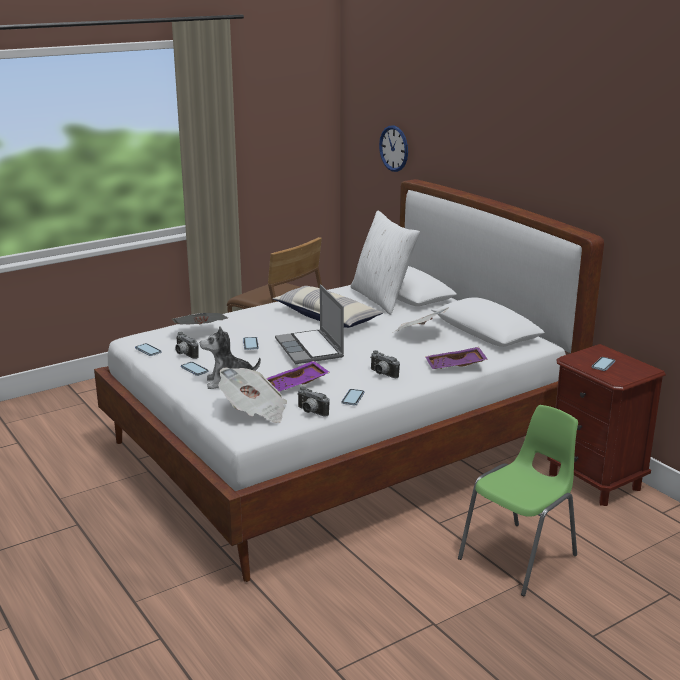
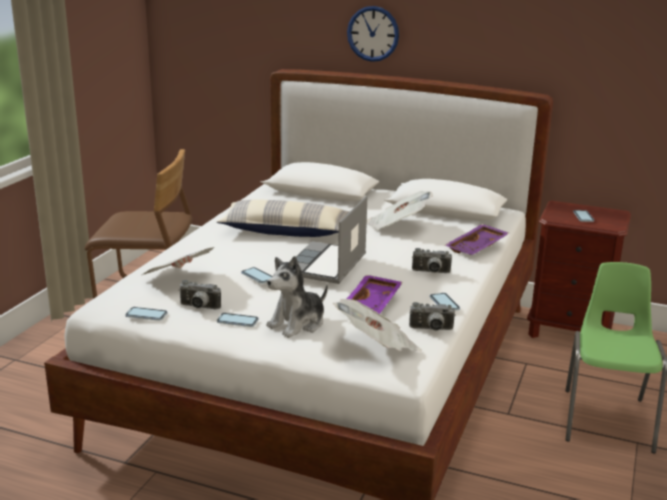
camera: 35 degrees left, 0 degrees up
(310, 349) = (326, 265): laptop -> laptop turned 75 degrees clockwise
(382, 299) = (307, 201): white pillow -> none
(394, 148) = (241, 39): wall clock -> wall clock (373, 33)

